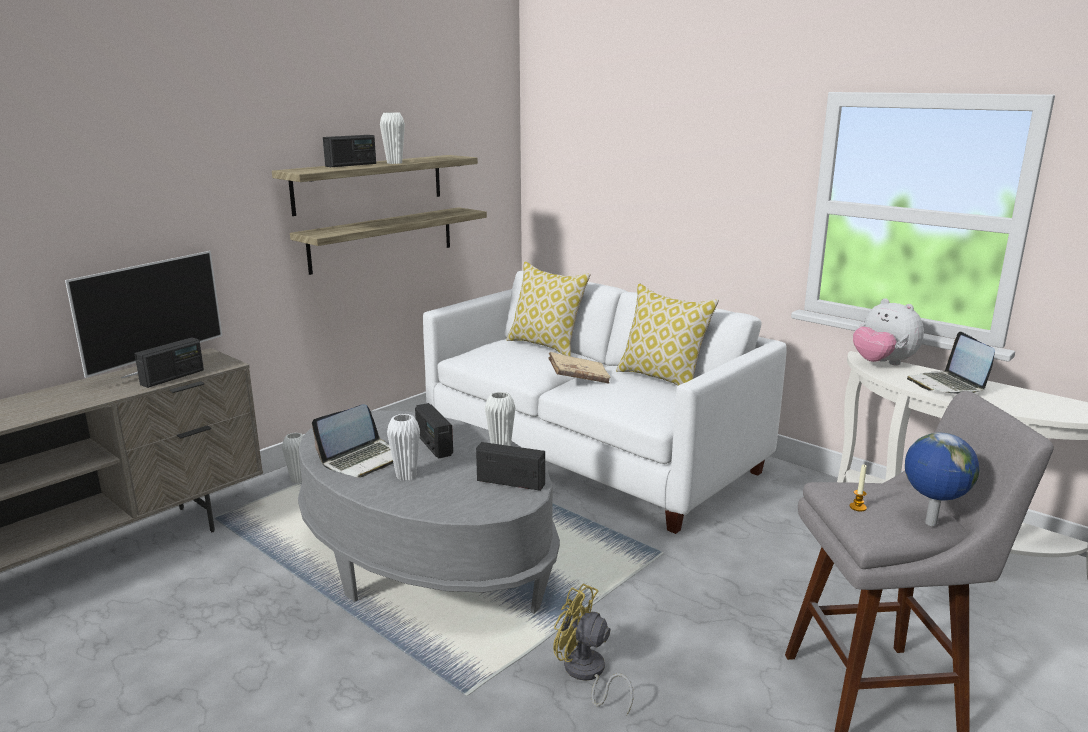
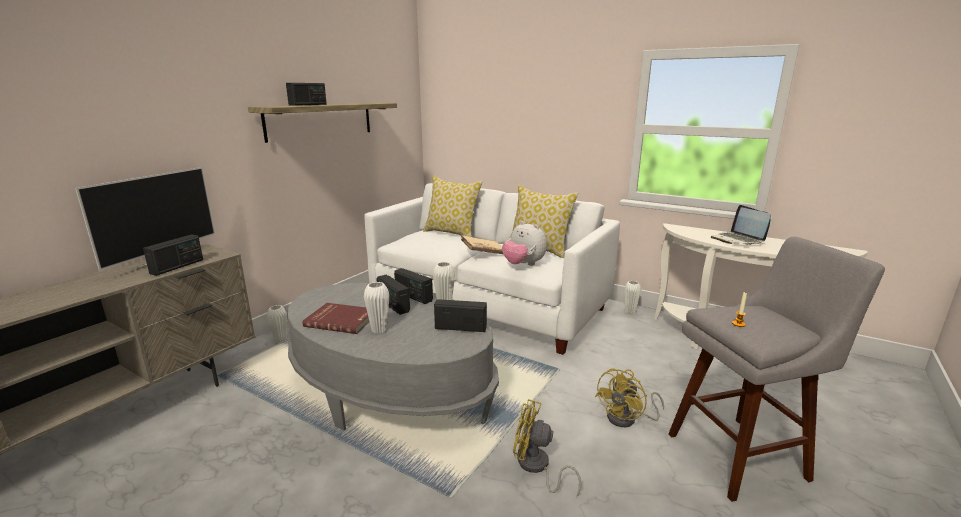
camera: 10 degrees left, 0 degrees up
(363, 459) = (341, 320): laptop -> red book
(382, 239) = (331, 162): shelf -> none
(394, 163) = (340, 104): white vase -> white vase (630, 312)
(463, 435) = (413, 296): none -> radio
(734, 629) = (627, 419): none -> yellow fan
(882, 363) = (689, 229): plush toy -> plush toy (523, 264)
(930, 523) = (793, 331): globe -> none

